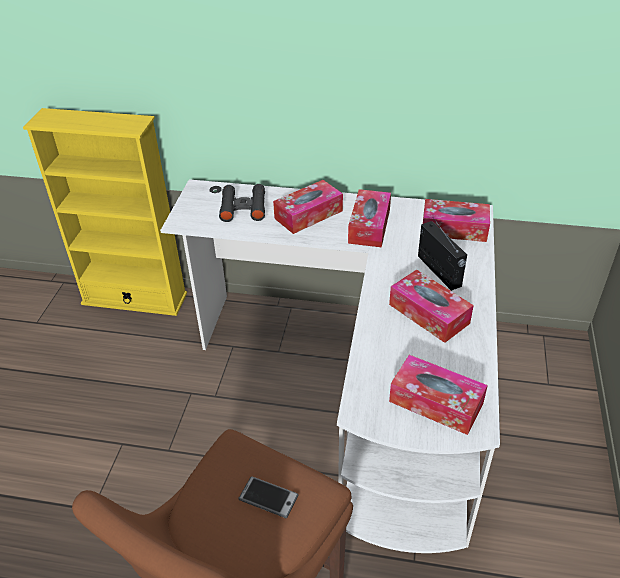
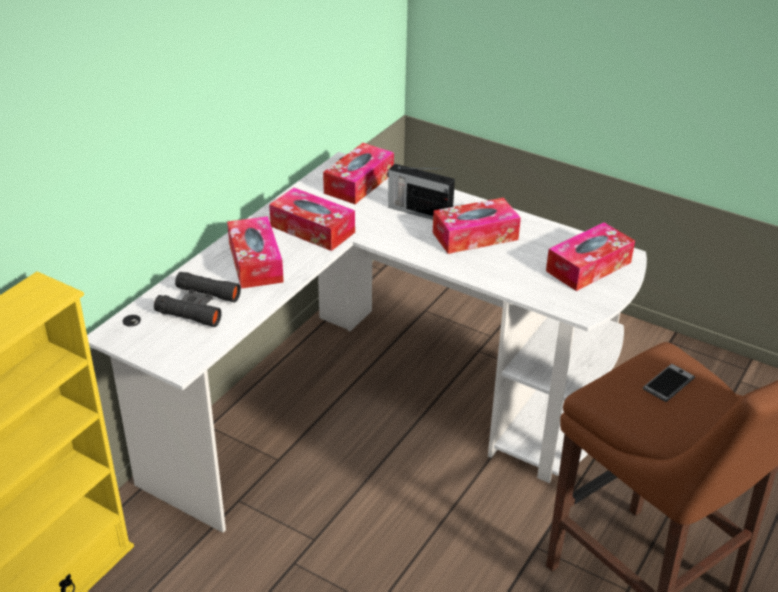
camera: 70 degrees left, 5 degrees down
(439, 271) = (418, 211): radio -> radio turned 150 degrees counterclockwise

